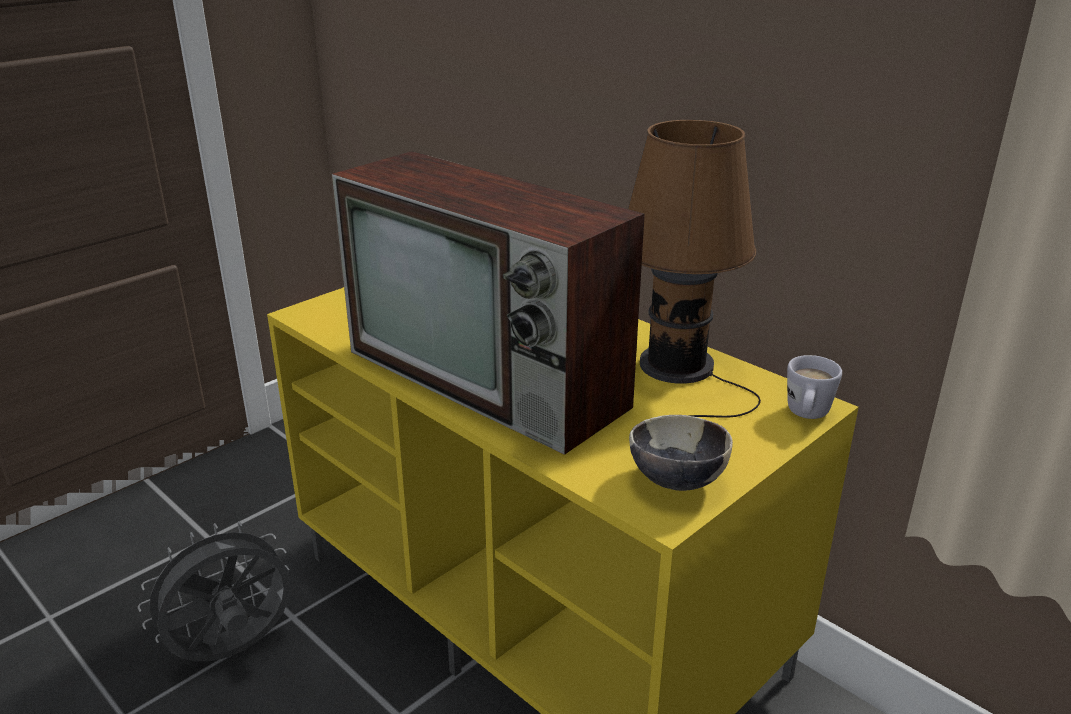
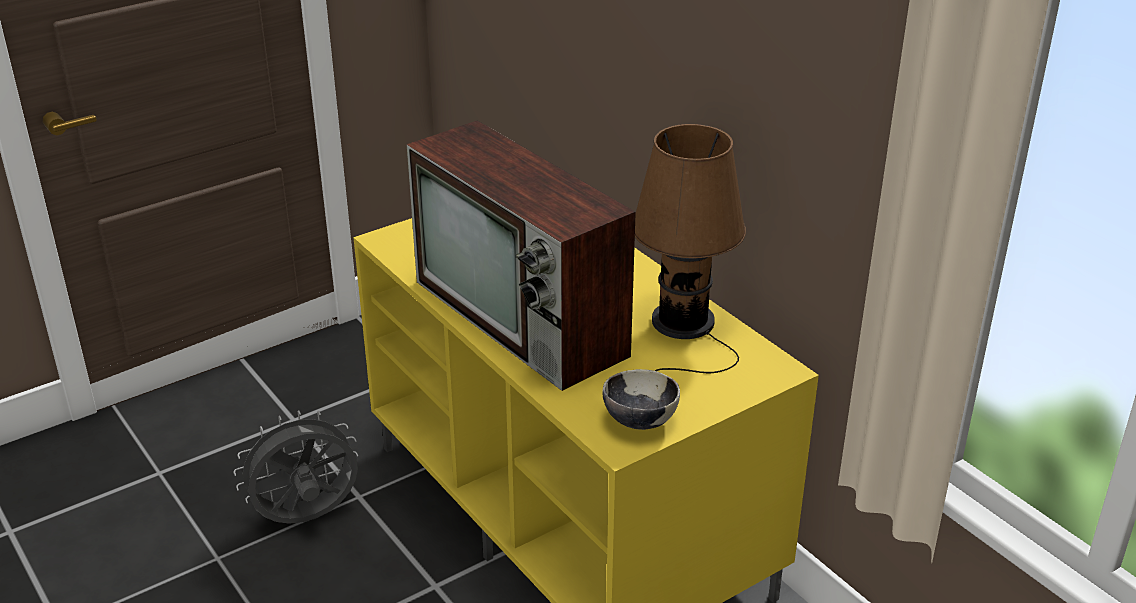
camera: 10 degrees right, 5 degrees up
(806, 415) = (770, 378): white mug -> none

